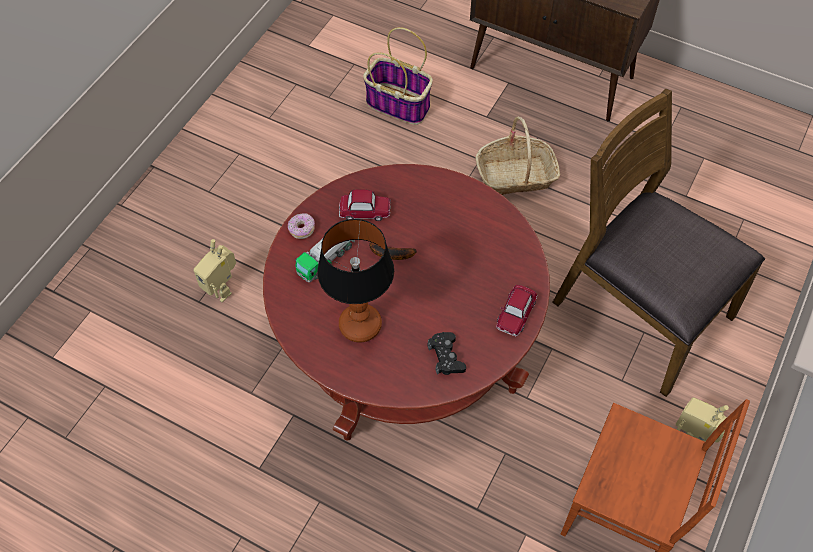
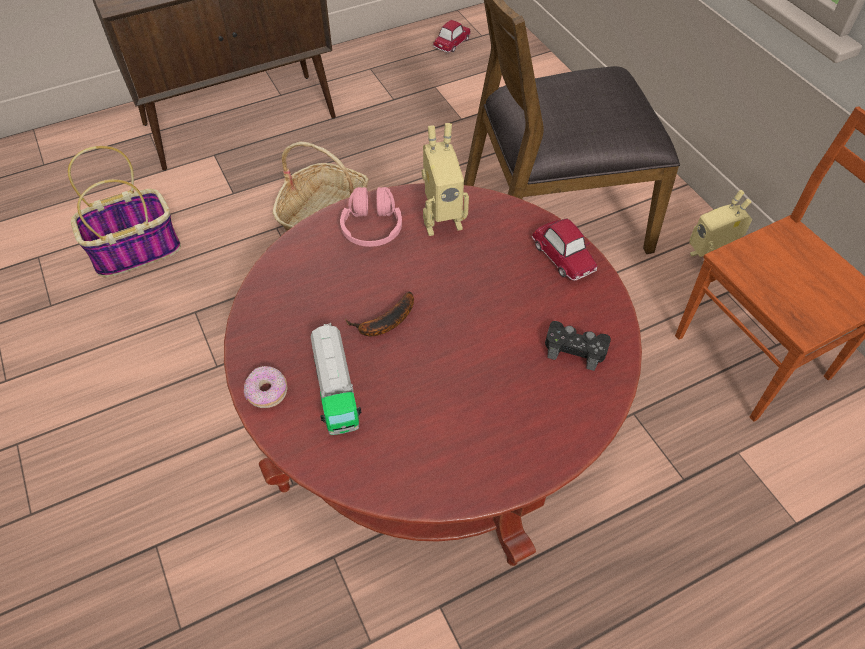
camera: 55 degrees left, 5 degrees down
(222, 288) = (189, 585): toy robot -> toy robot (441, 220)
(359, 324) = (464, 410): table lamp -> none
(365, 210) = (304, 312): toy car -> toy car (452, 42)
(452, 202) = (372, 227): none -> pink headphones

